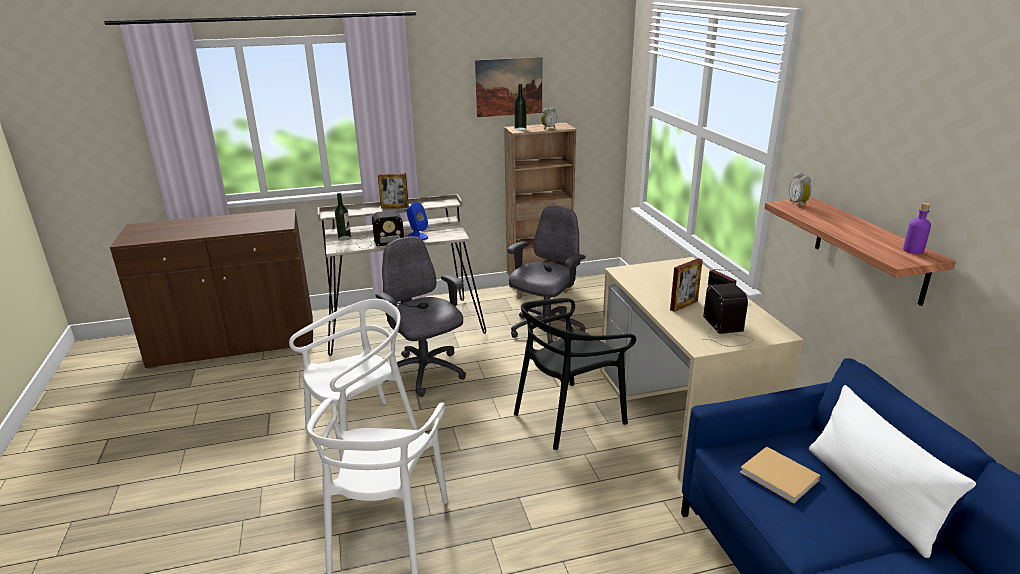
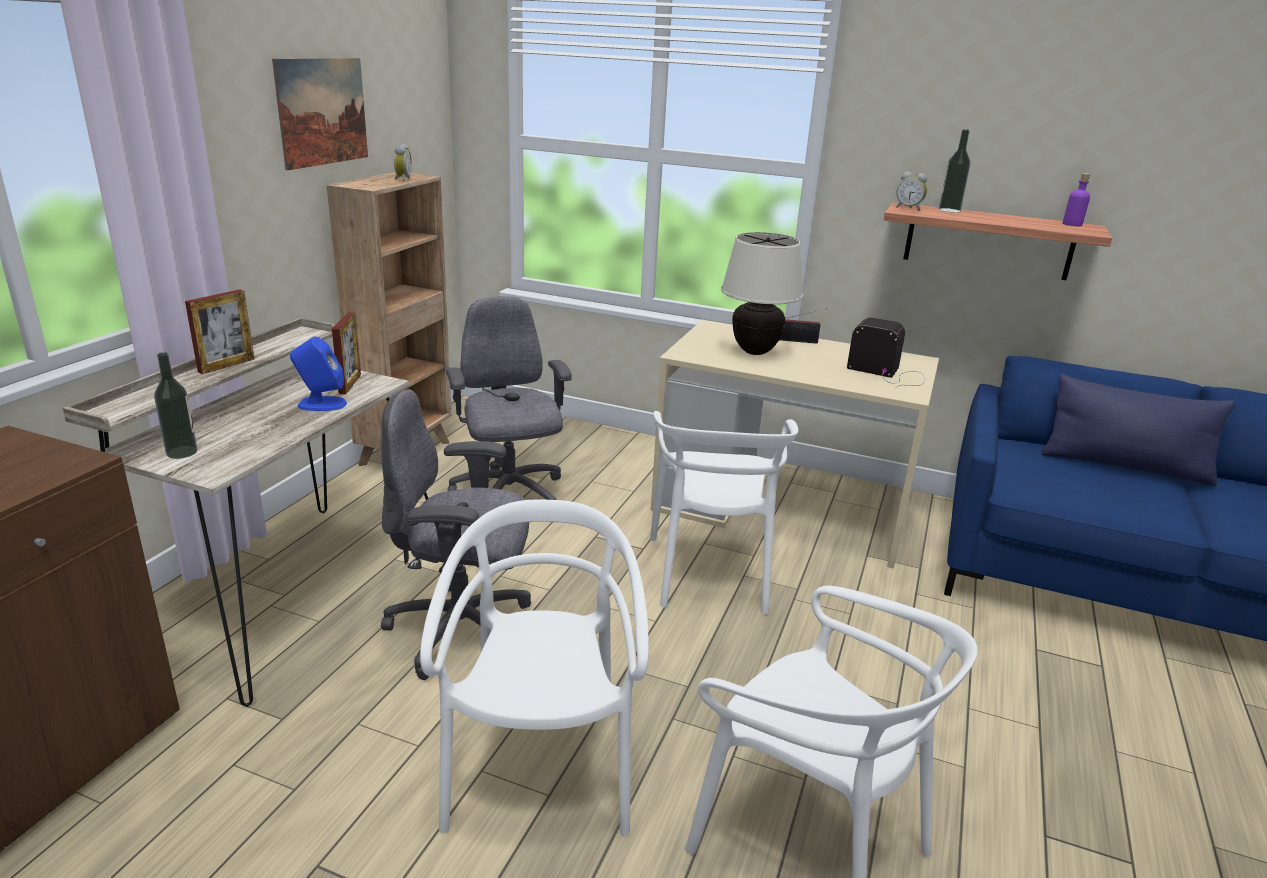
camera: 55 degrees left, 0 degrees up
(378, 242) = (270, 434): radio -> none
(520, 129) = (365, 184): bottle -> bottle (949, 210)
(568, 416) = (711, 572): black chair -> white chair
(670, 285) = (755, 351): none -> beige table lamp
(684, 305) = (810, 365): picture frame -> picture frame (350, 384)
(781, 477) = (1077, 484): beige book -> none
(871, 496) = (1124, 466): white pillow -> blue pillow

